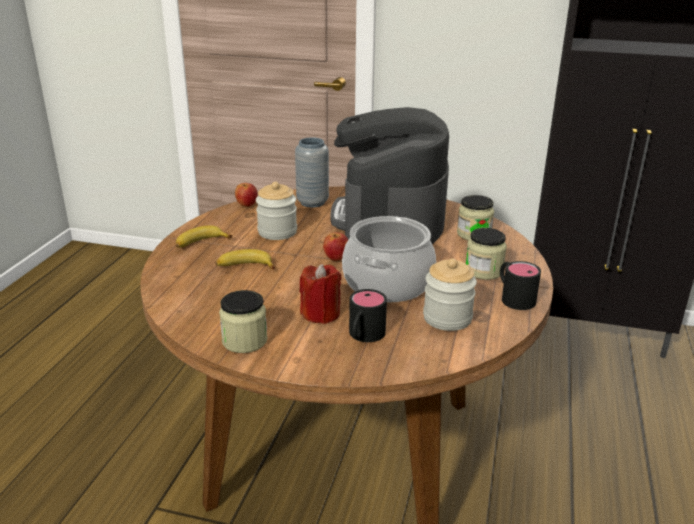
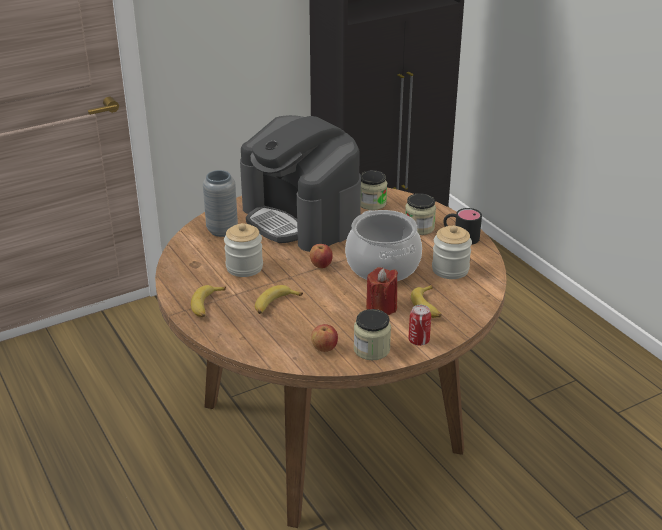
camera: 45 degrees left, 5 degrees up
(247, 205) = (176, 257): apple -> apple (324, 348)
(297, 358) = (418, 340): none -> can
(363, 336) = (428, 306): black mug -> banana

